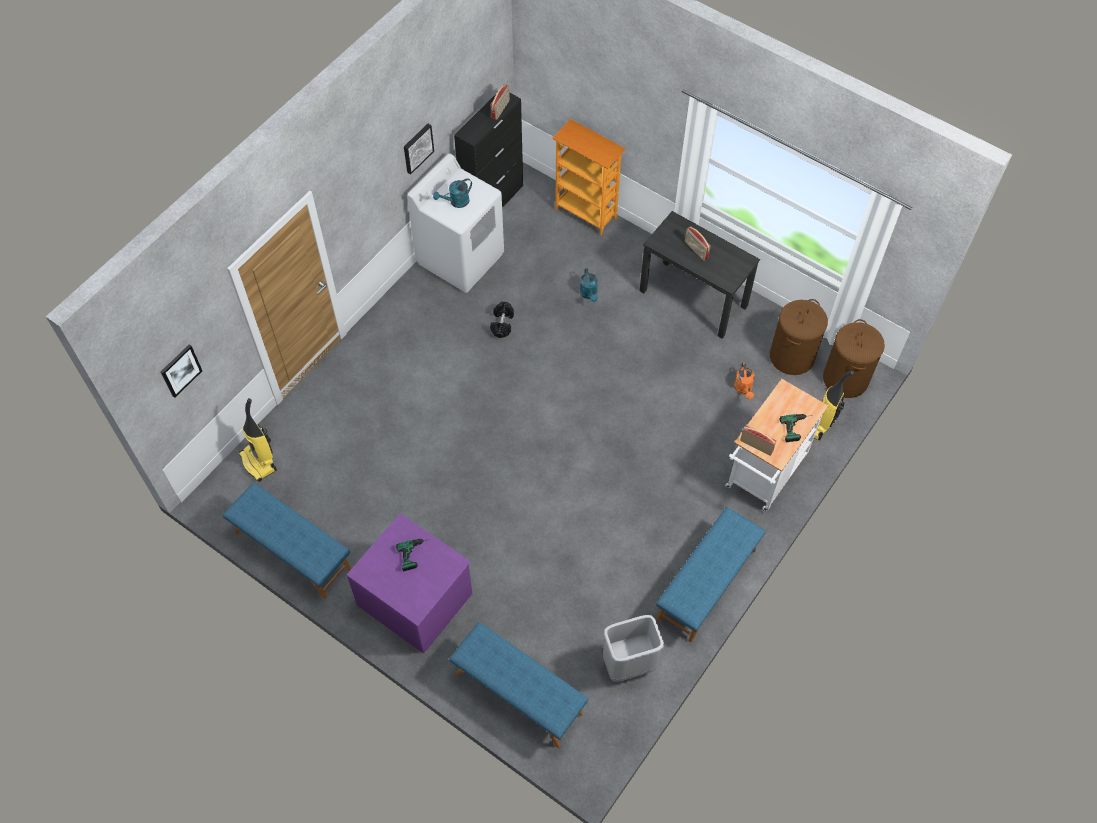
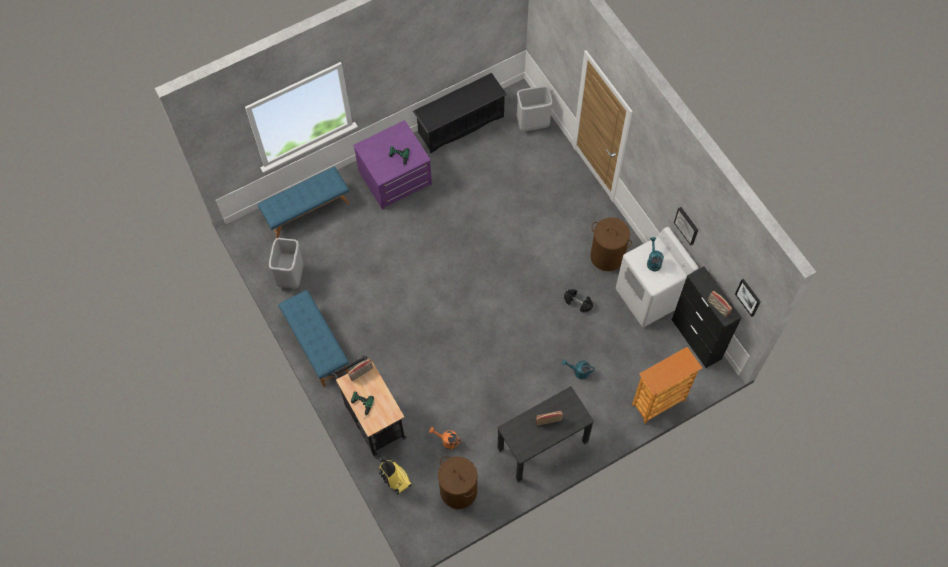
camera: 115 degrees right, 5 degrees up
(180, 370) = (549, 35): picture -> picture (748, 297)
(259, 462) = (532, 124): vacuum cleaner -> grey trash can
(292, 551) = (460, 125): blue bench -> black shoe rack
(763, 476) = (373, 419): white cart -> black cart
(845, 379) = (421, 519): brown laundry basket -> brown laundry basket (607, 256)

